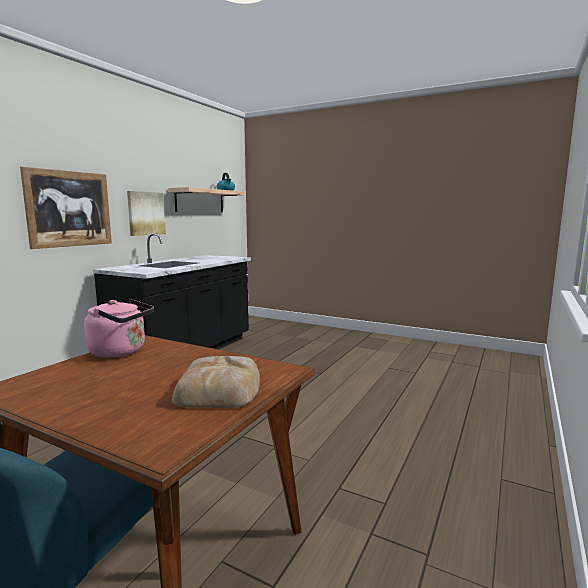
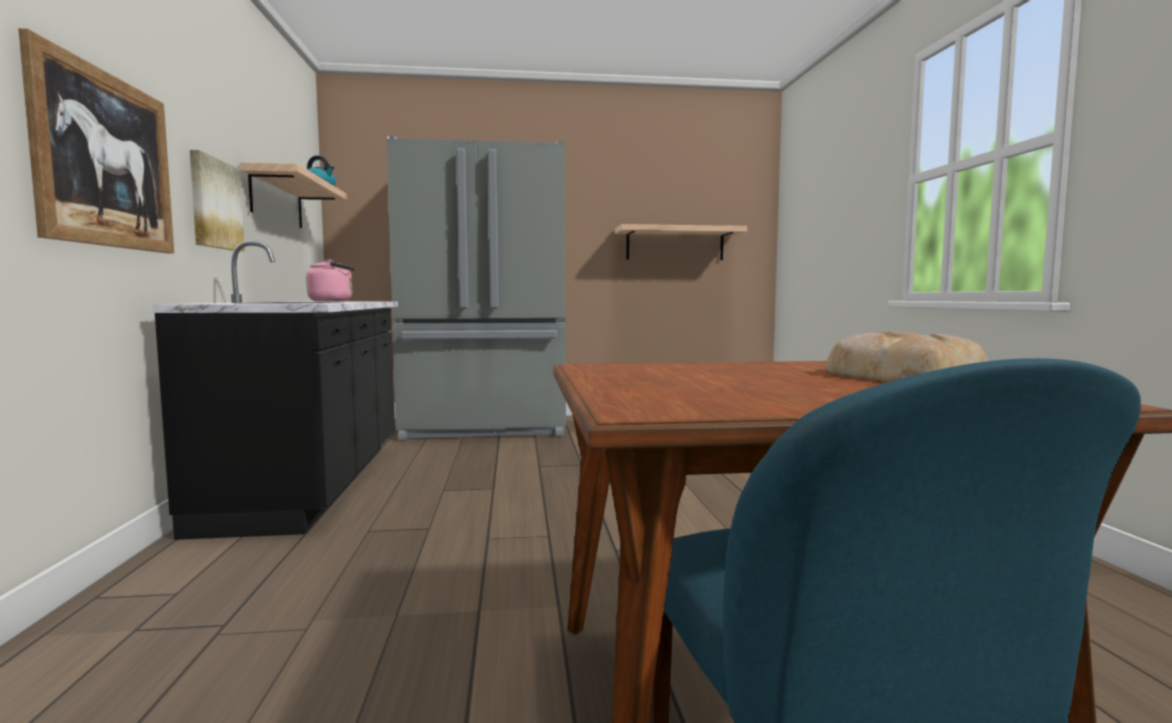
camera: 35 degrees left, 5 degrees down
(121, 352) = (618, 373): pink kettle -> pink kettle (334, 301)
(312, 334) = (485, 428): none -> grey fridge
(463, 215) = (675, 244): none -> shelf

